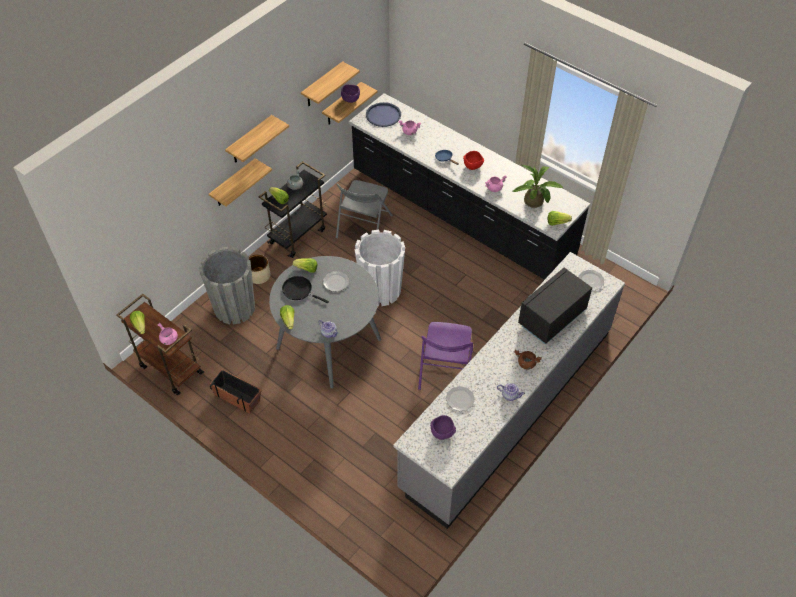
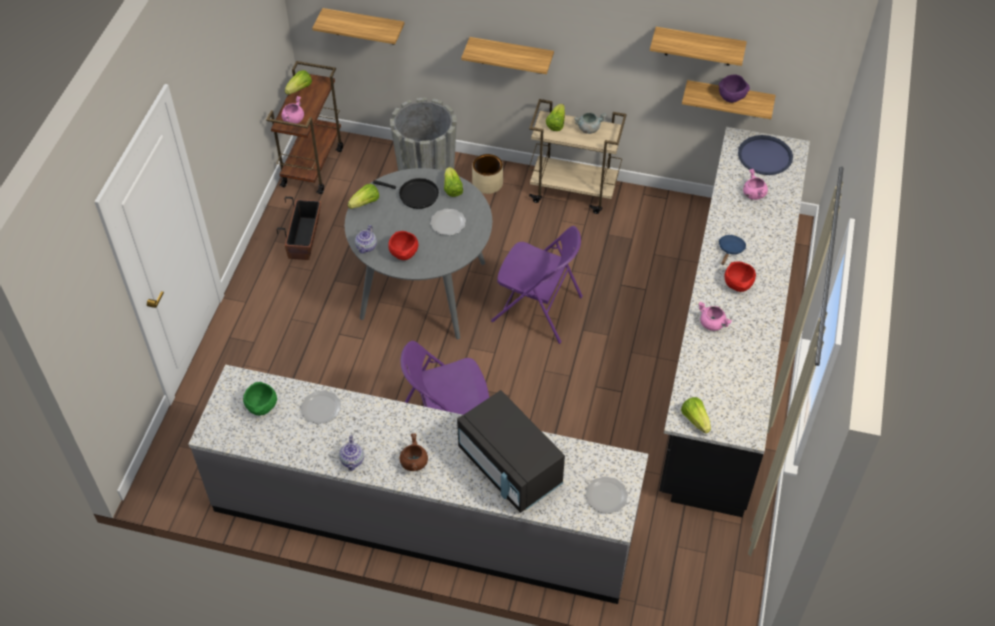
camera: 65 degrees right, 0 degrees up
(250, 140) = (552, 23): shelf -> shelf (364, 26)
(299, 235) = (573, 194): black cart -> beige cart
(299, 290) = (415, 195): black frying pan -> black frying pan turned 105 degrees clockwise
(349, 314) = (404, 254): none -> red bowl
(364, 226) = (632, 251): grey chair -> none
(380, 290) = (537, 309): white planter -> purple chair
(443, 433) = (262, 408): purple bowl -> green bowl
(535, 203) = (717, 381): potted plant -> none
(551, 317) = (510, 467): black microwave -> black microwave turned 150 degrees counterclockwise

